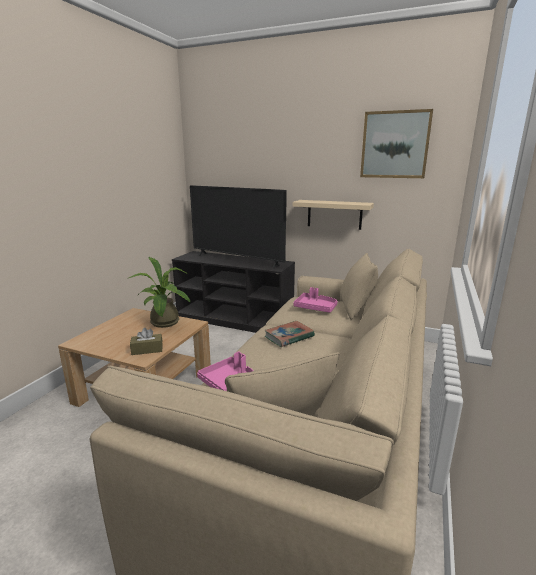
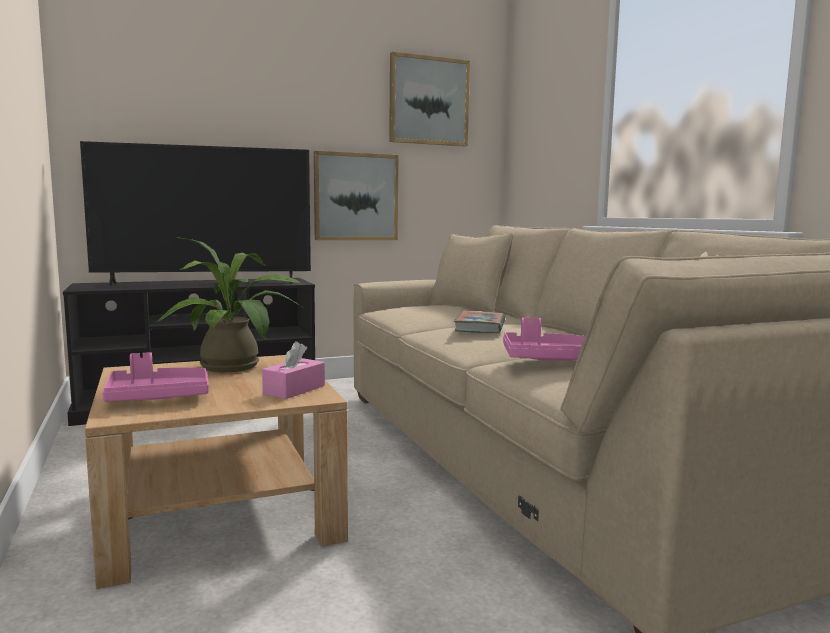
camera: 45 degrees left, 10 degrees down
(147, 350) = (294, 390): brown tissue box -> pink tissue box
(315, 308) = (433, 309): pink tray -> pink tray (158, 397)
(334, 214) = (356, 197): beige shelf -> picture

